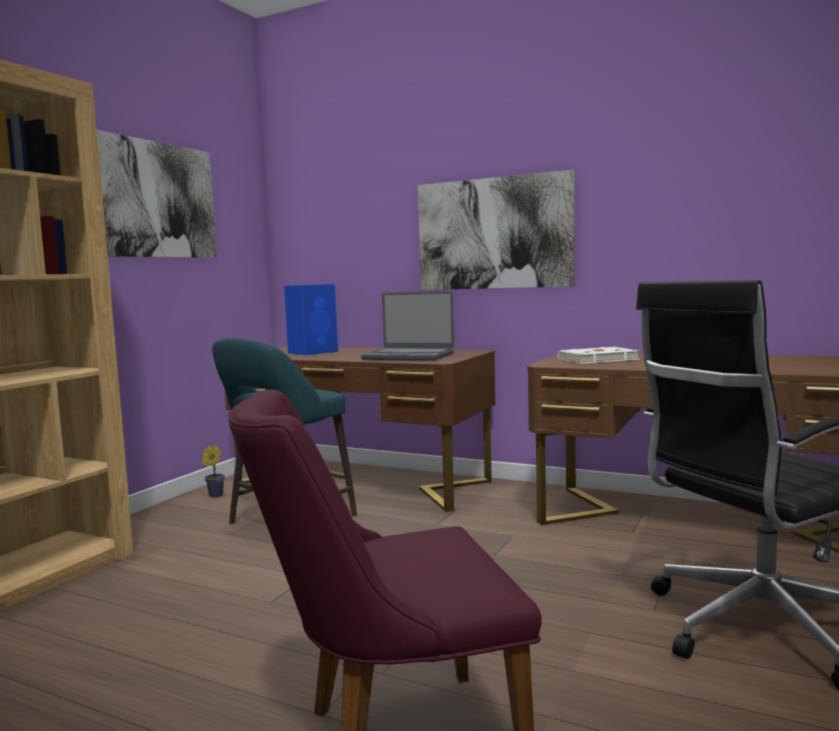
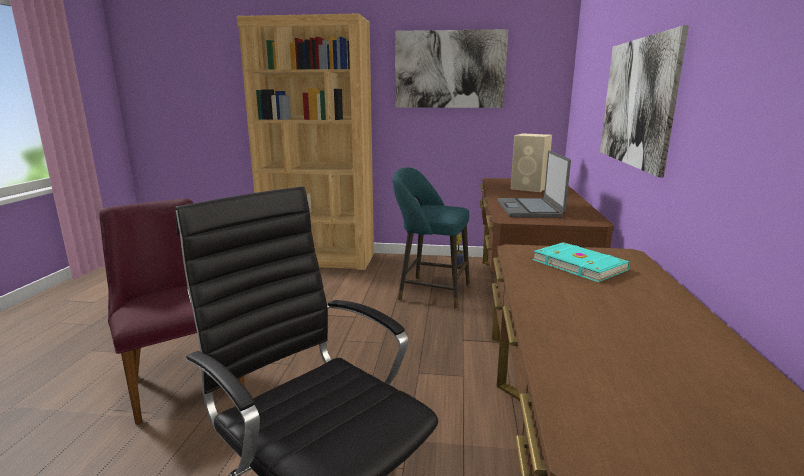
camera: 70 degrees right, 10 degrees up
(314, 352) = (530, 188): blue speaker -> beige speaker
(596, 359) = (579, 264): white book -> turquoise book

